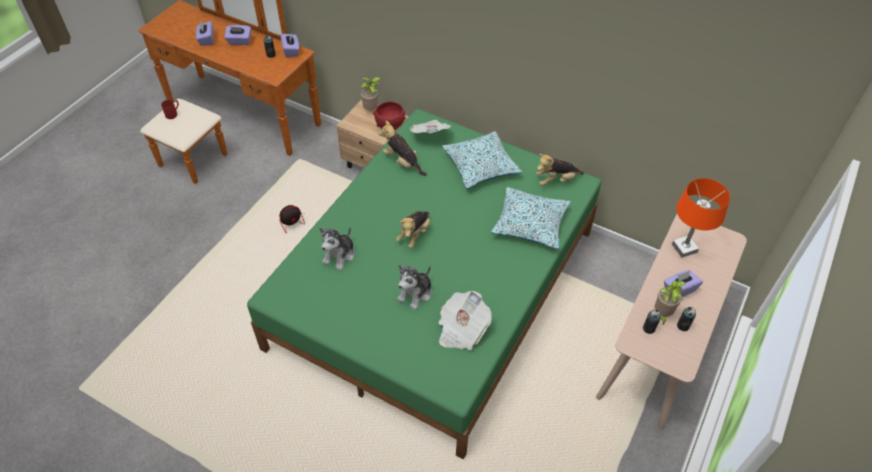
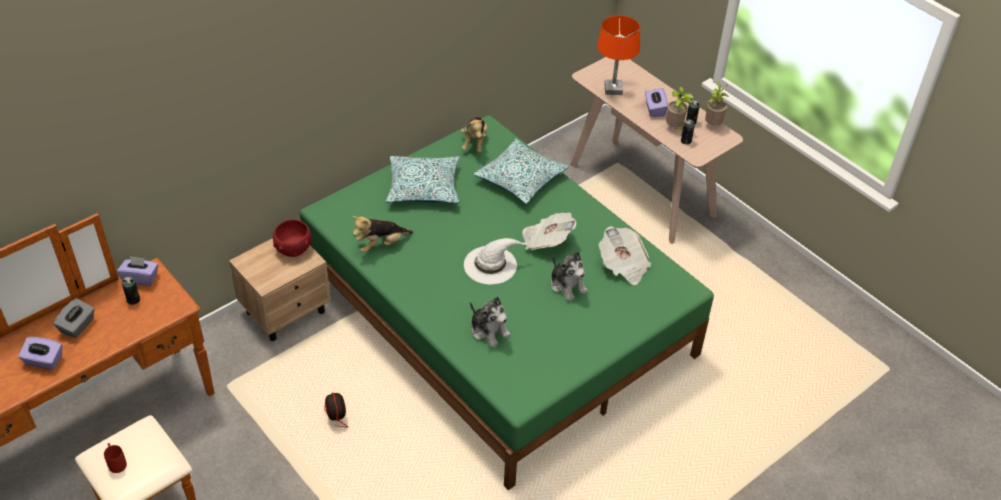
camera: 70 degrees left, 5 degrees down
(239, 41) = (78, 326): purple tissue box -> grey tissue box
(371, 110) = (257, 257): potted plant -> potted plant (712, 125)
(415, 234) = (491, 264): plush toy -> white hat
(430, 135) = (353, 211): newspaper -> newspaper (546, 241)

